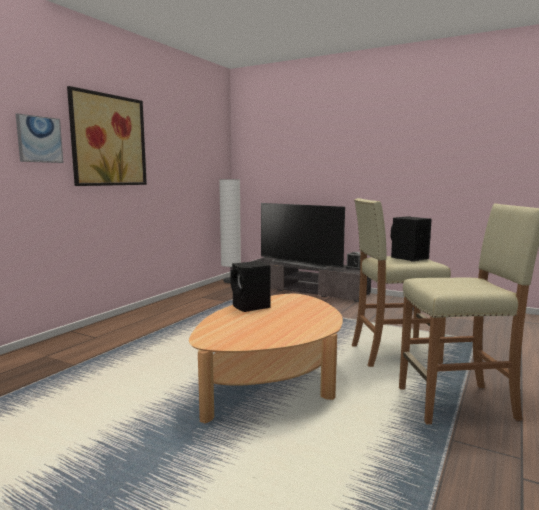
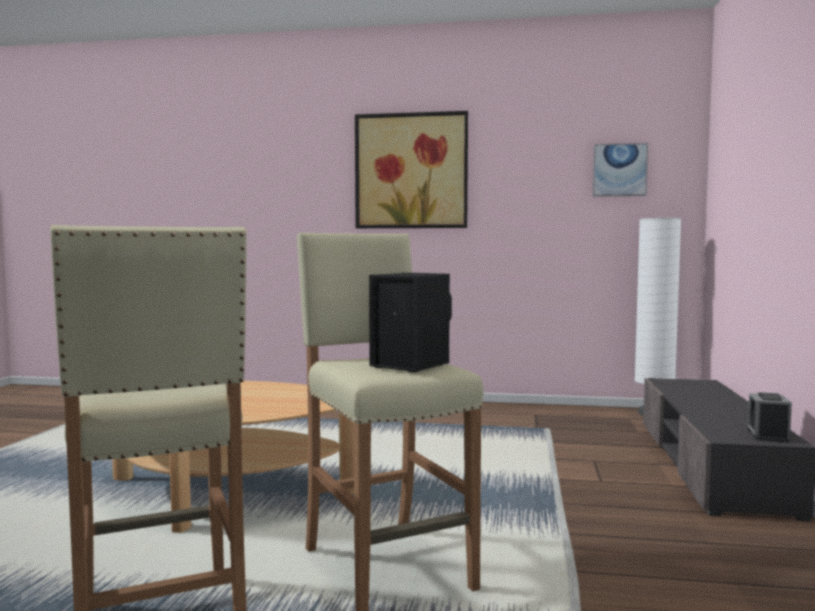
camera: 70 degrees right, 5 degrees down
(39, 139) = (319, 178): picture -> picture (619, 170)
(251, 307) = (268, 388): black speaker -> none
(301, 263) = (711, 401): television -> none

